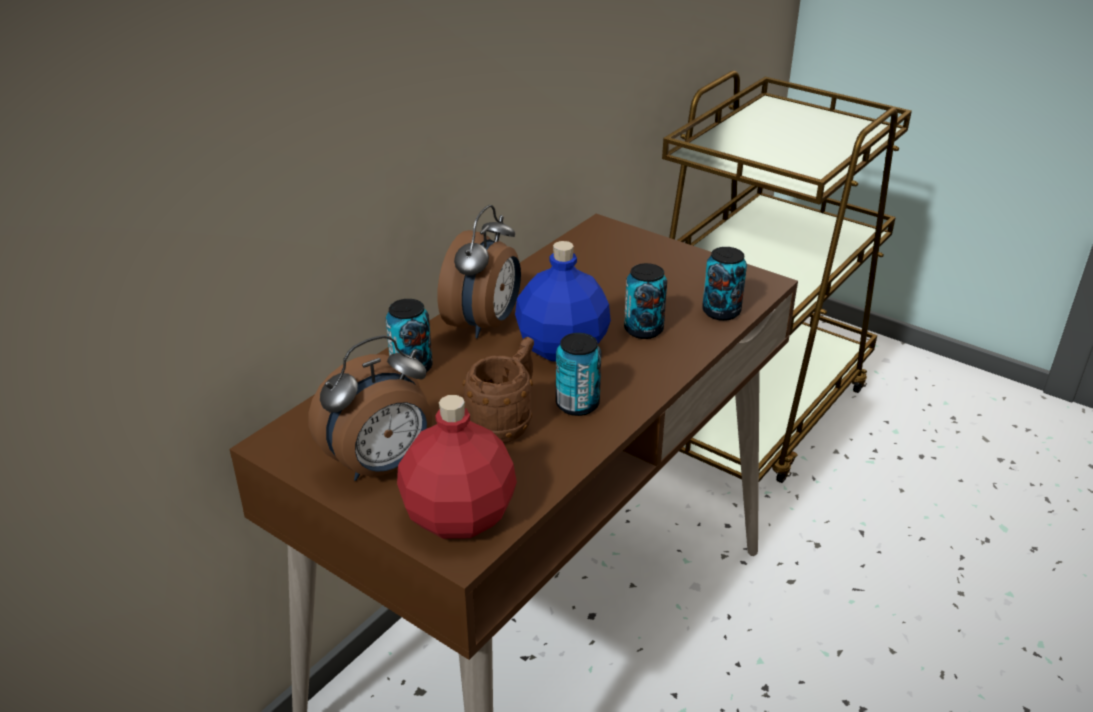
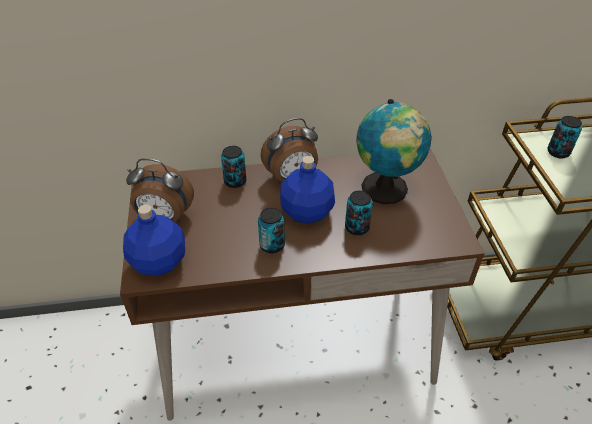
camera: 45 degrees right, 10 degrees up
(458, 515) = (159, 261): red bottle -> blue bottle
(506, 423) = (232, 233): brown mug -> none
(616, 277) = (386, 190): none -> globe
(721, 312) = (411, 243): can -> can (558, 152)

